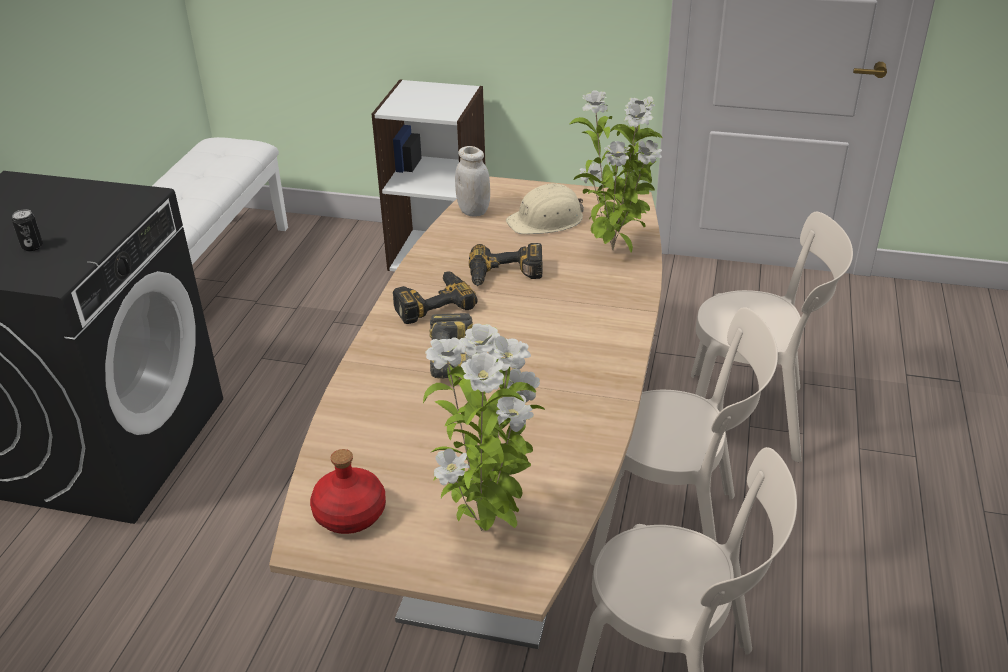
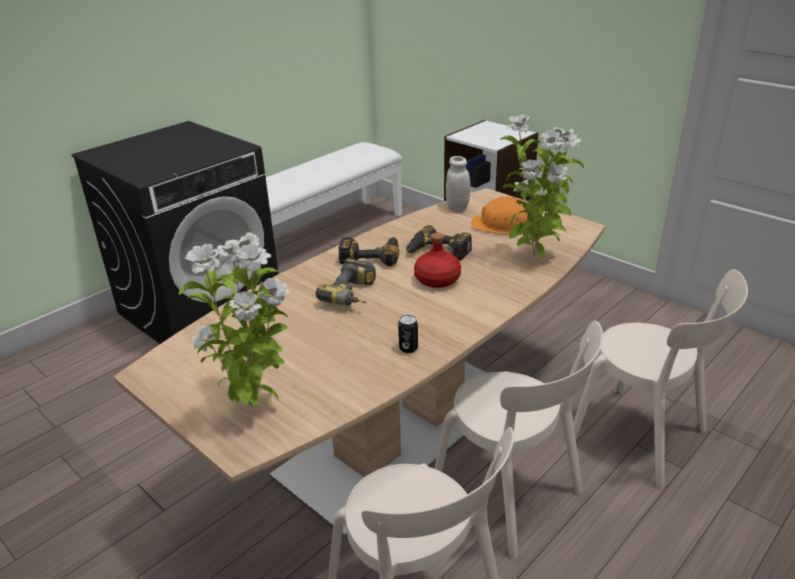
camera: 30 degrees right, 5 degrees down
(32, 247) = (156, 159): can -> can (408, 348)
(350, 513) = (187, 364): red bottle -> red bottle (437, 279)
(546, 220) = (503, 225): beige hard hat -> orange hard hat

